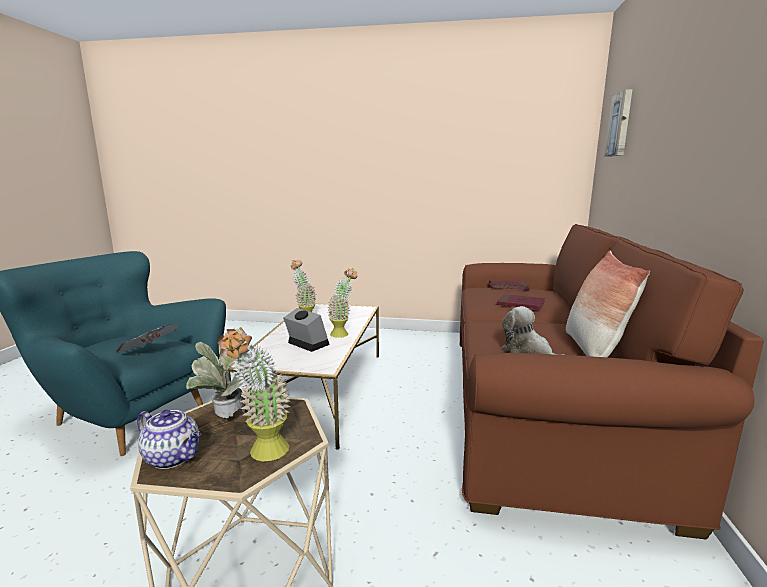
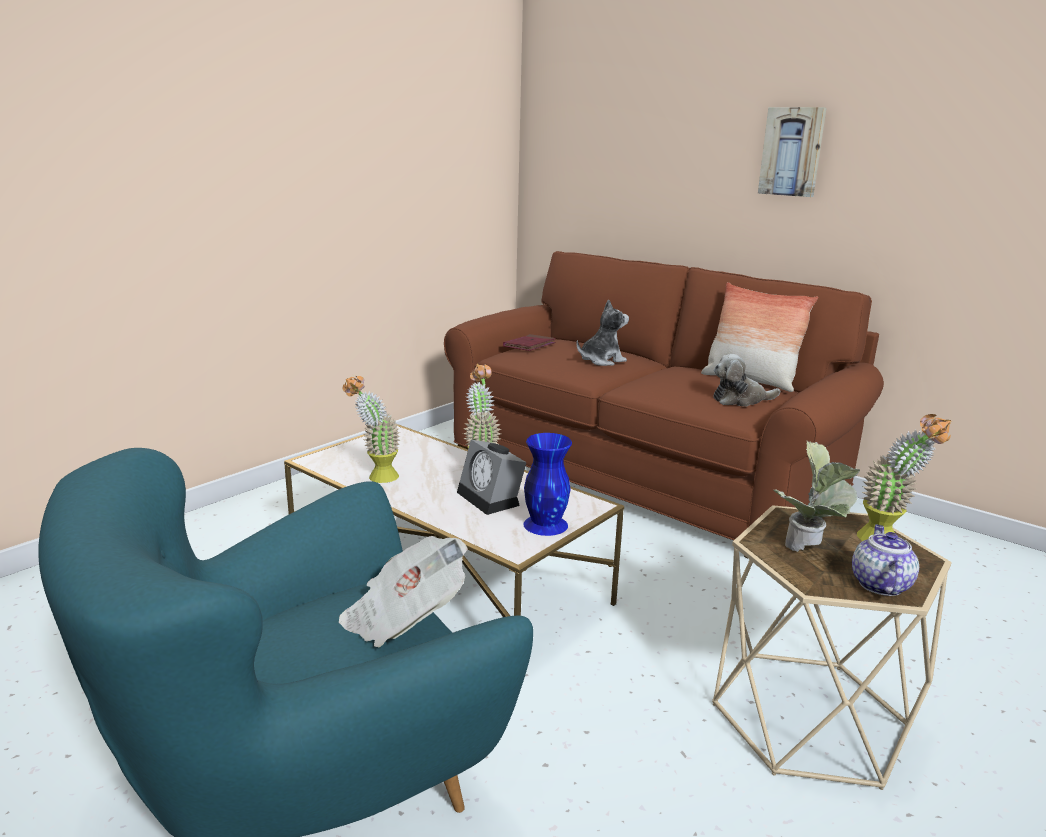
camera: 60 degrees left, 5 degrees up
(173, 457) = (879, 584): teapot -> teapot turned 45 degrees counterclockwise
(285, 362) = (545, 524): none -> blue vase
(306, 344) = (492, 499): alarm clock -> alarm clock turned 105 degrees counterclockwise
(520, 304) = (601, 361): red book -> plush toy
(620, 125) = (587, 129): picture -> picture (792, 152)

